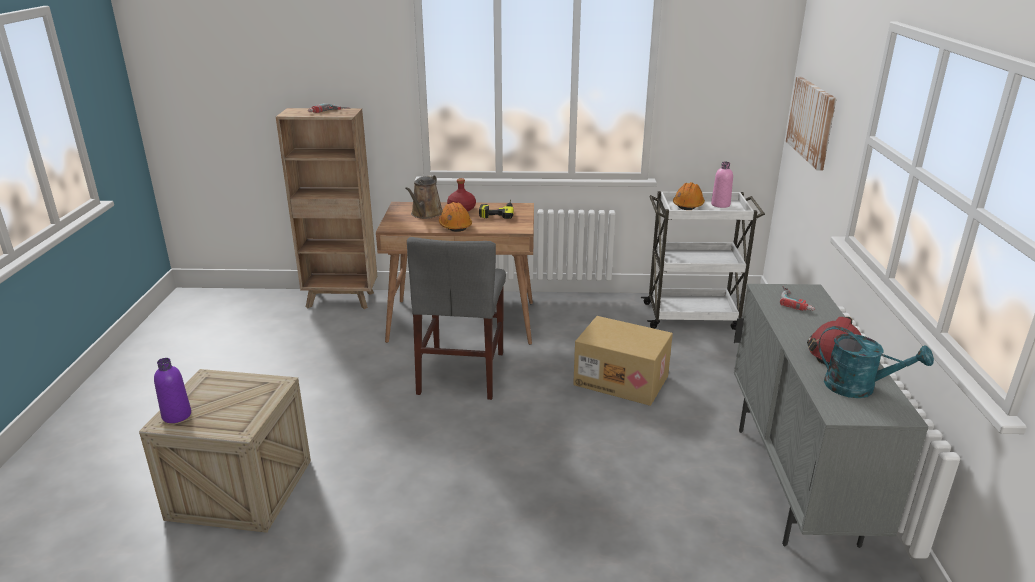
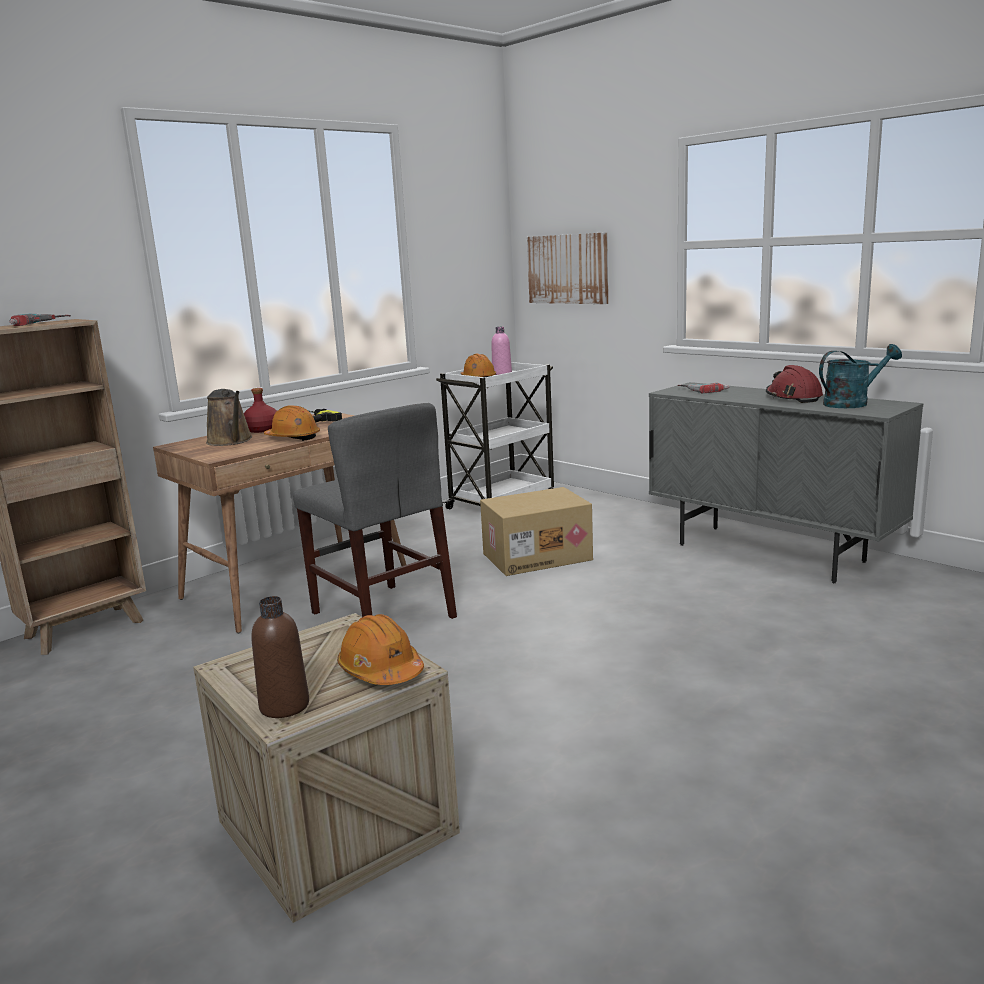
camera: 45 degrees left, 10 degrees down
(176, 415) = (284, 706): purple bottle -> brown bottle
(233, 422) = (381, 670): none -> orange hard hat

